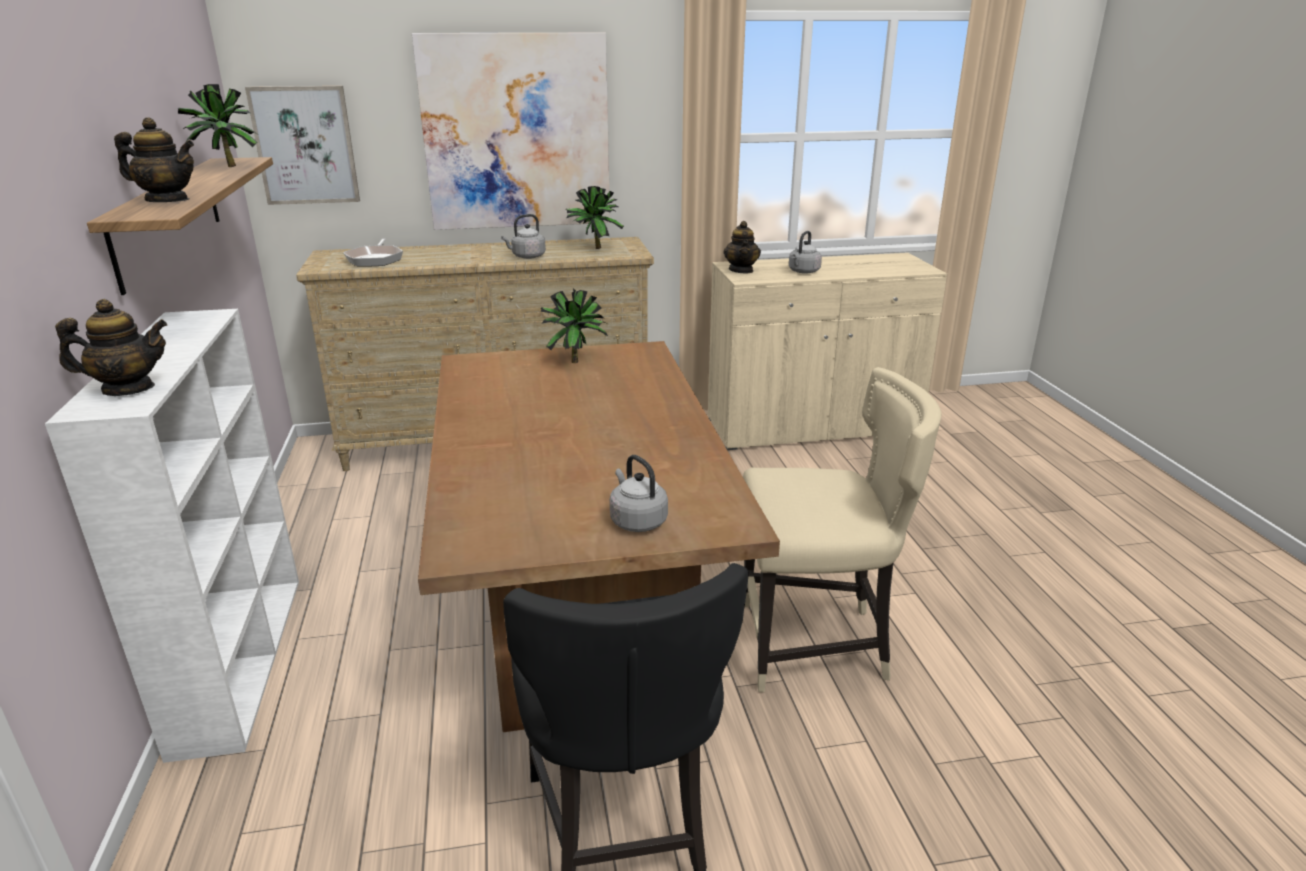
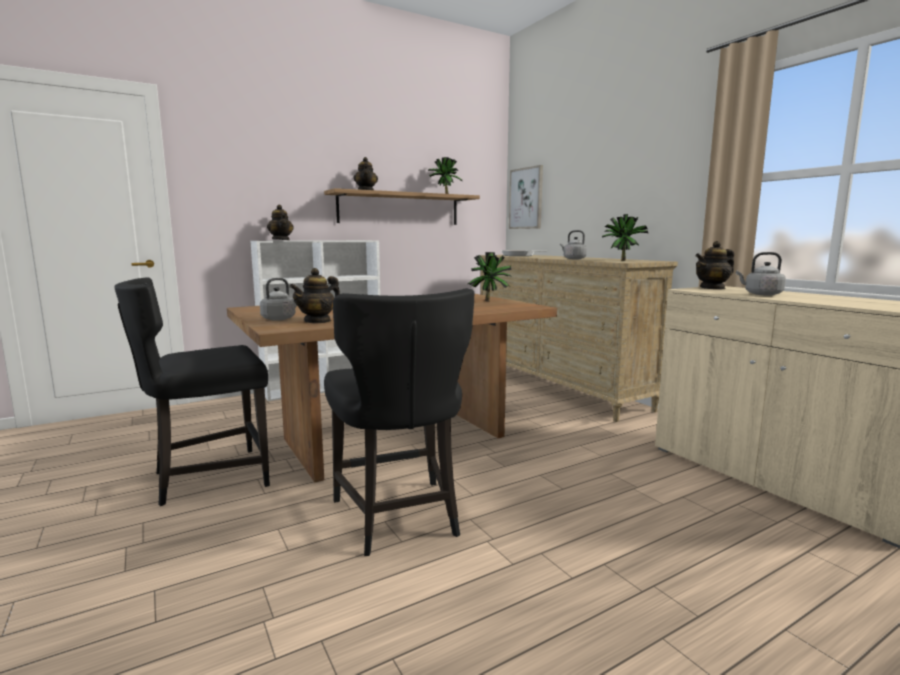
camera: 70 degrees right, 15 degrees down
(517, 133) = (613, 184): picture -> none
(682, 491) = (318, 321): none -> teapot
(816, 645) = (398, 517): beige chair -> black chair

